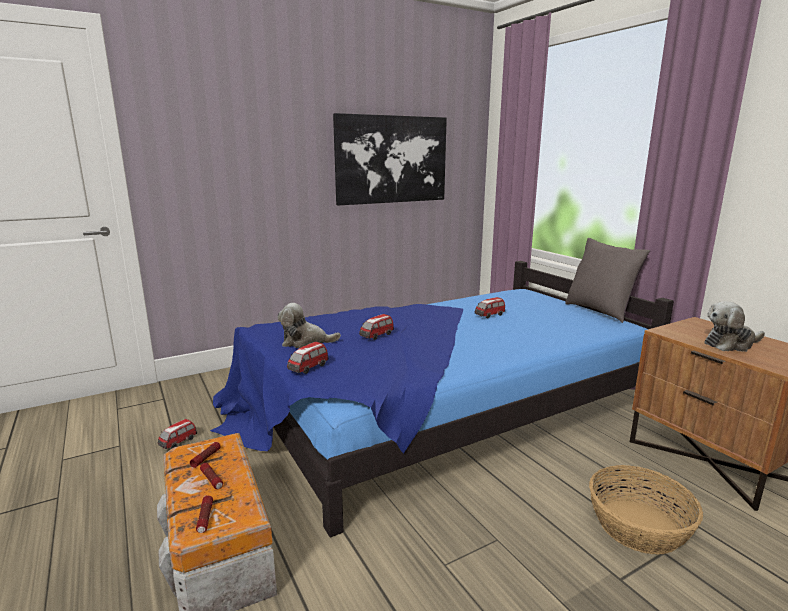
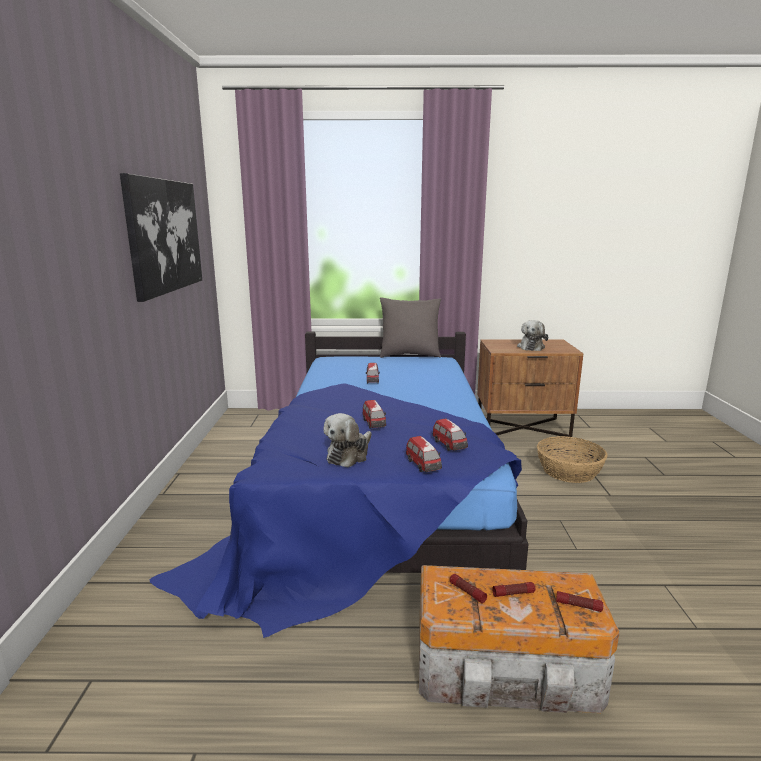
camera: 60 degrees left, 0 degrees up
(178, 442) = (256, 677): toy car -> toy car (450, 445)

